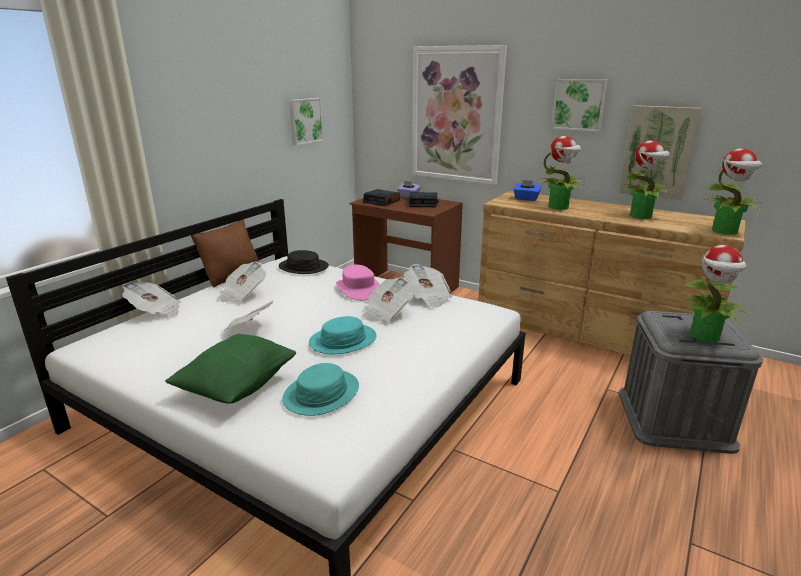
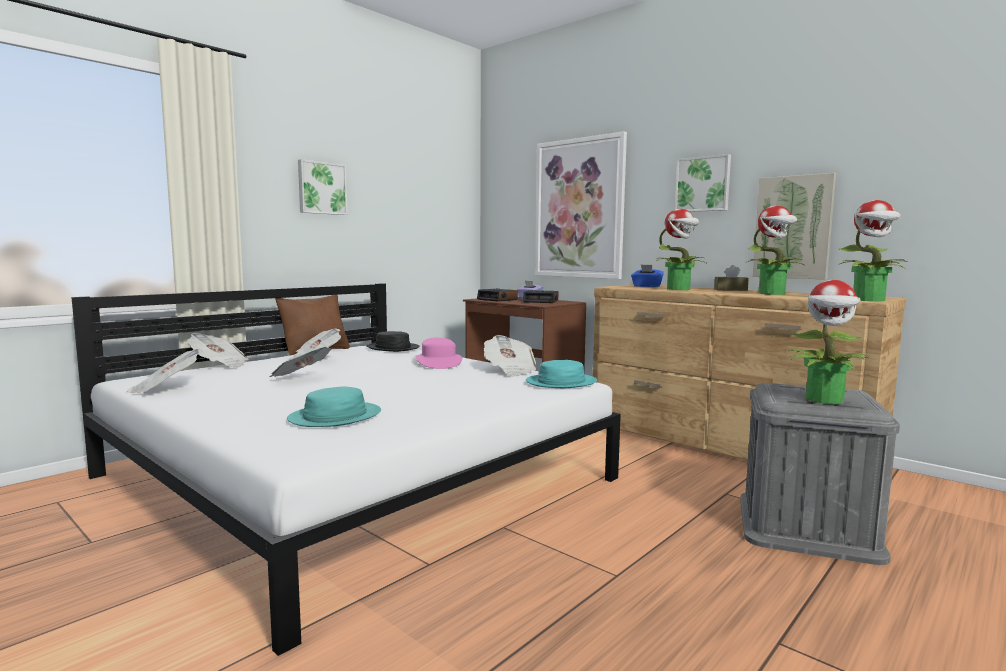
camera: 10 degrees right, 15 degrees down
(237, 387) = (253, 409): green pillow -> none
(305, 121) = (423, 215): picture -> picture (321, 188)
(343, 340) = (391, 389): turquoise hat -> turquoise hat (561, 382)
(386, 313) = (455, 377): newspaper -> newspaper (165, 389)
(601, 205) = (730, 290): none -> brown tissue box

